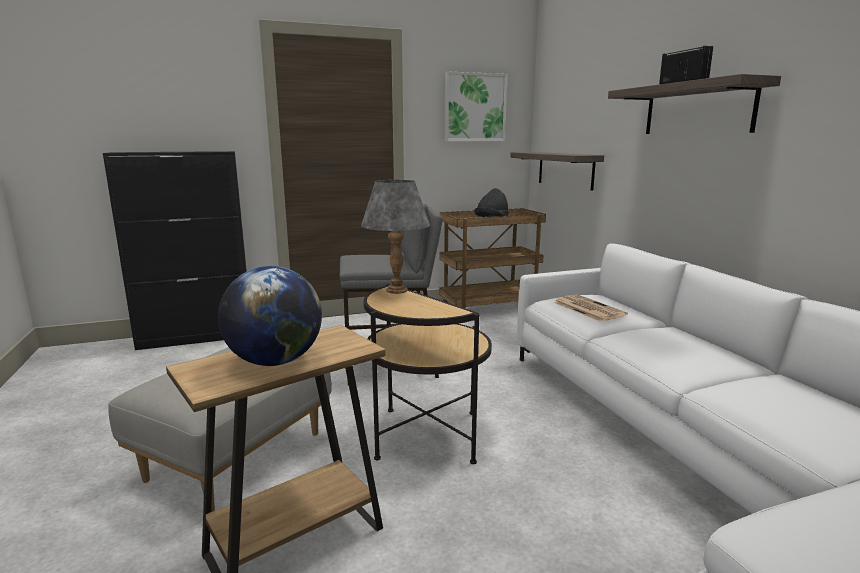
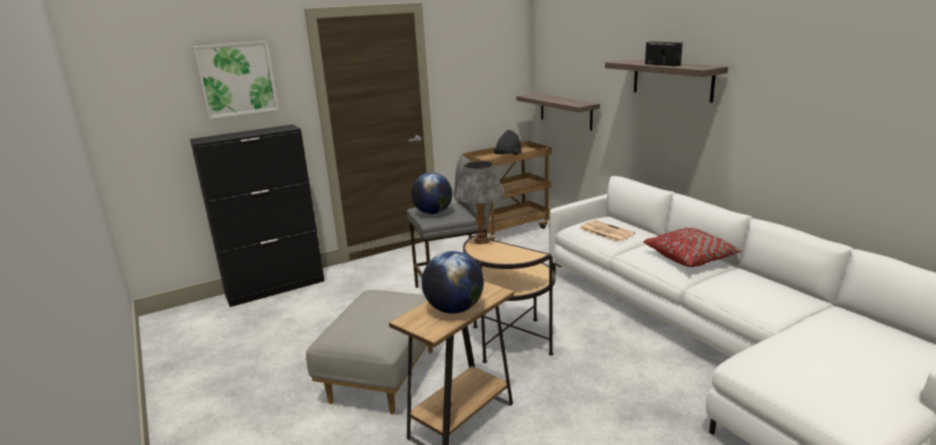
camera: 10 degrees left, 5 degrees up
(364, 260) = (433, 212): none -> globe
(475, 107) = (484, 61): picture -> picture (237, 79)
(702, 351) = (690, 257): none -> red pillow

